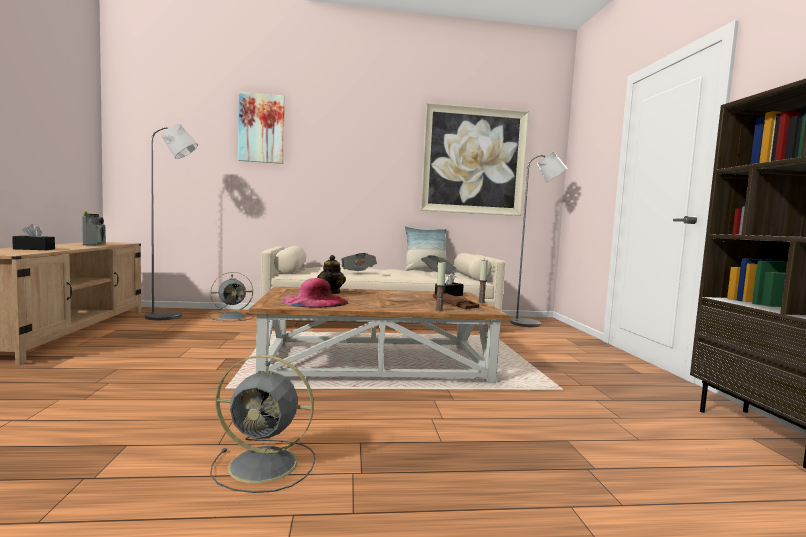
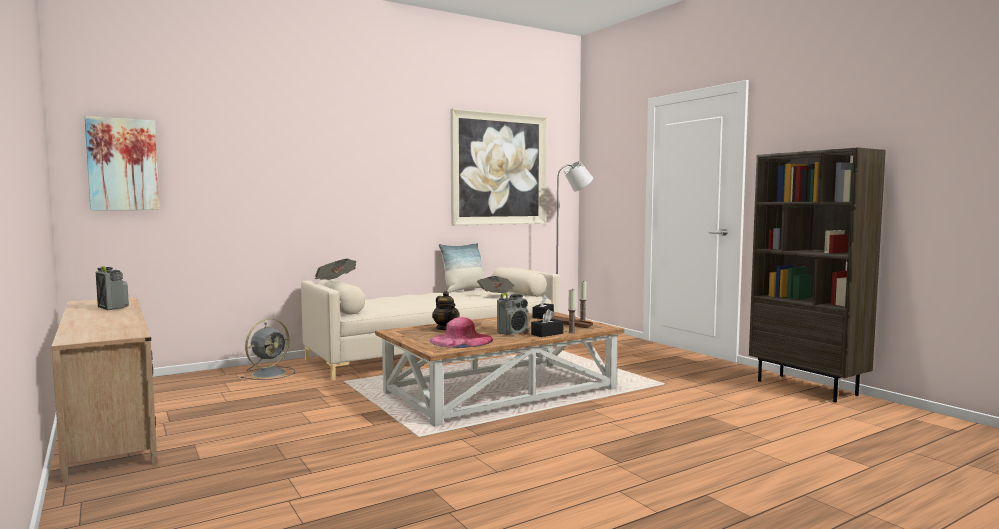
camera: 25 degrees left, 0 degrees up
(34, 249) = (105, 325): black tissue box -> black tissue box (547, 334)
(170, 316) = (193, 385): grey floor lamp -> none
(261, 128) = (272, 139): picture -> picture (122, 164)
(266, 465) = (555, 473): grey fan -> none
(358, 273) = (419, 302): newspaper -> newspaper (335, 281)
(380, 302) = (513, 332): none -> radio

